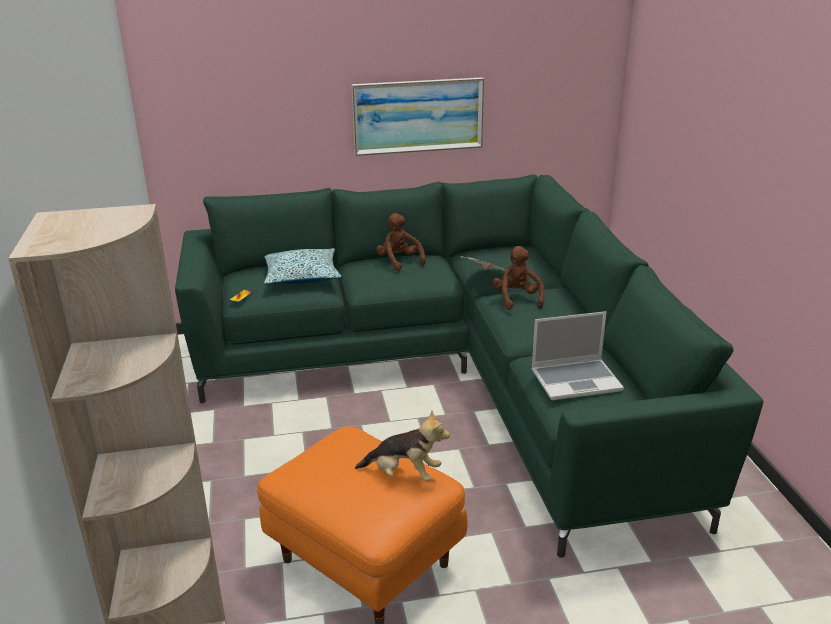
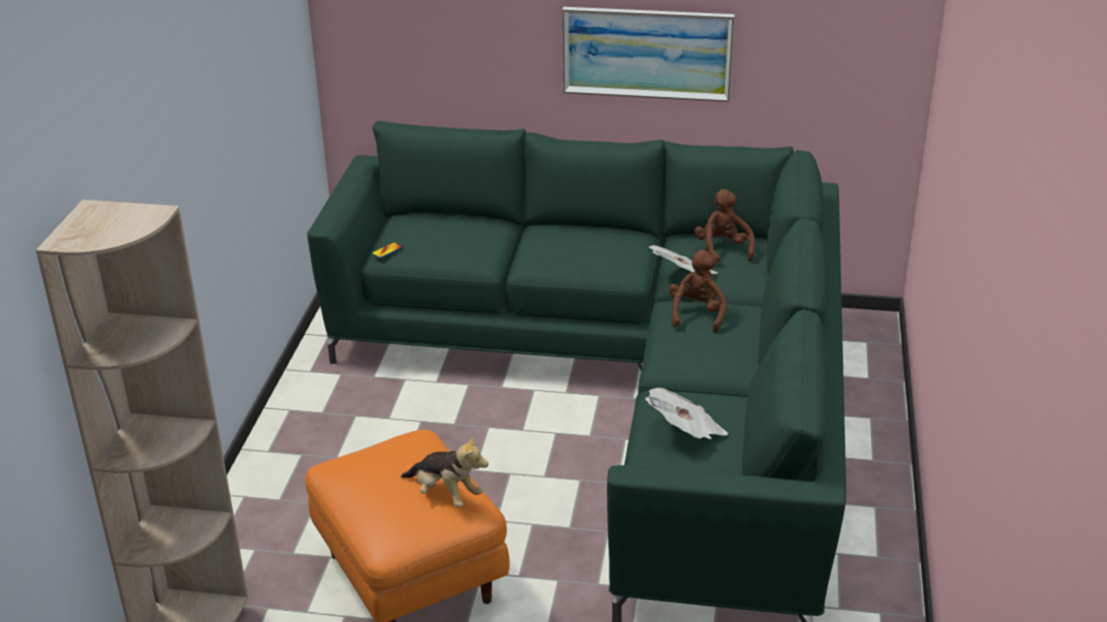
camera: 20 degrees right, 5 degrees up
(302, 276) = (468, 235): pillow -> none
(399, 261) = (592, 235): brown plush toy -> brown plush toy (723, 250)
(576, 380) = (686, 432): laptop -> newspaper

